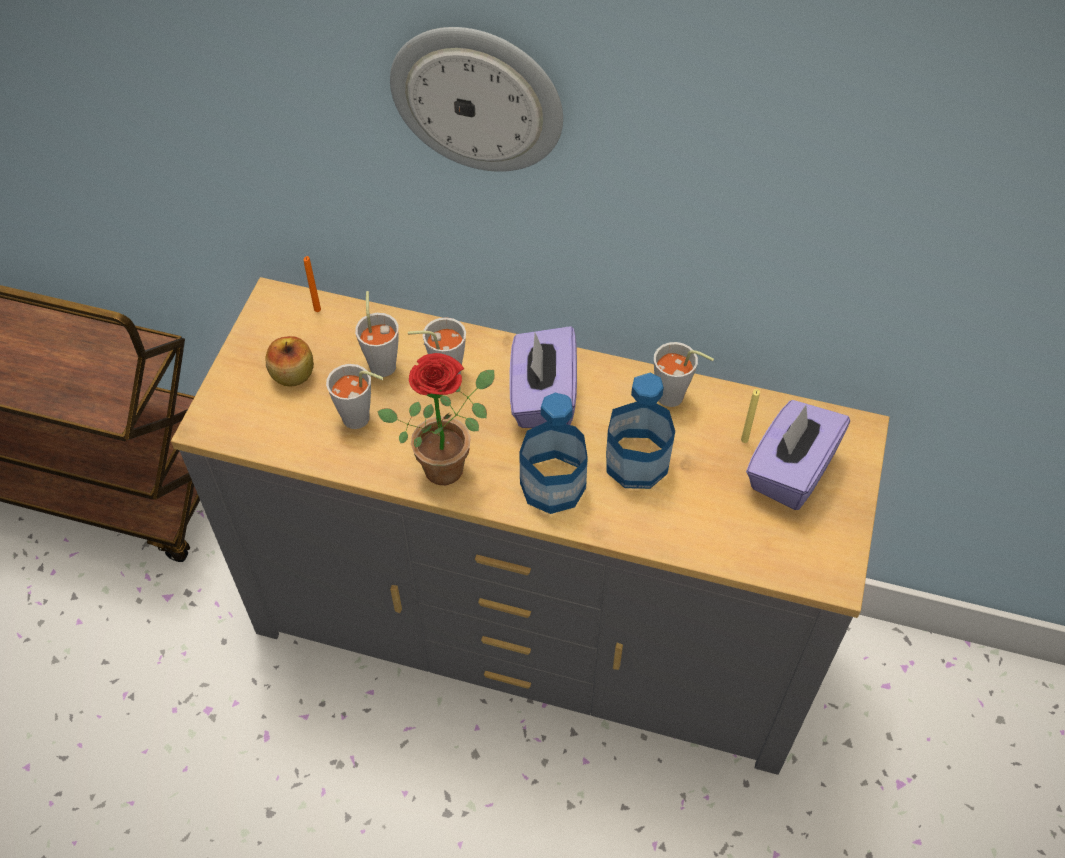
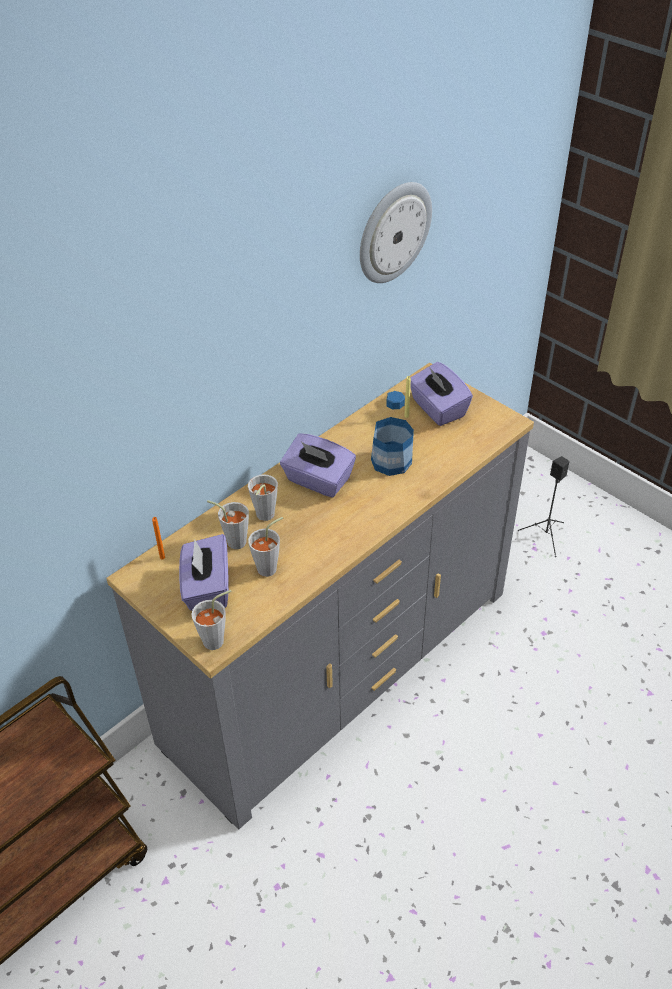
camera: 60 degrees left, 10 degrees down
(293, 375) = (207, 588): apple -> purple tissue box
(448, 462) = (333, 538): potted plant -> none
(478, 98) = (217, 323): wall clock -> wall clock (393, 232)
(553, 485) = (382, 500): bottle -> none
(675, 399) = (361, 429): grey cup -> grey cup (218, 639)
(936, 791) = (546, 536): none -> black speaker

